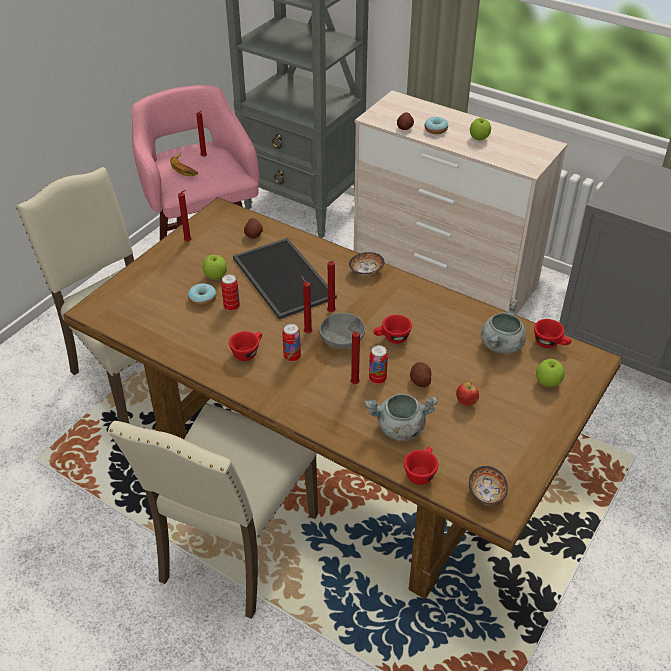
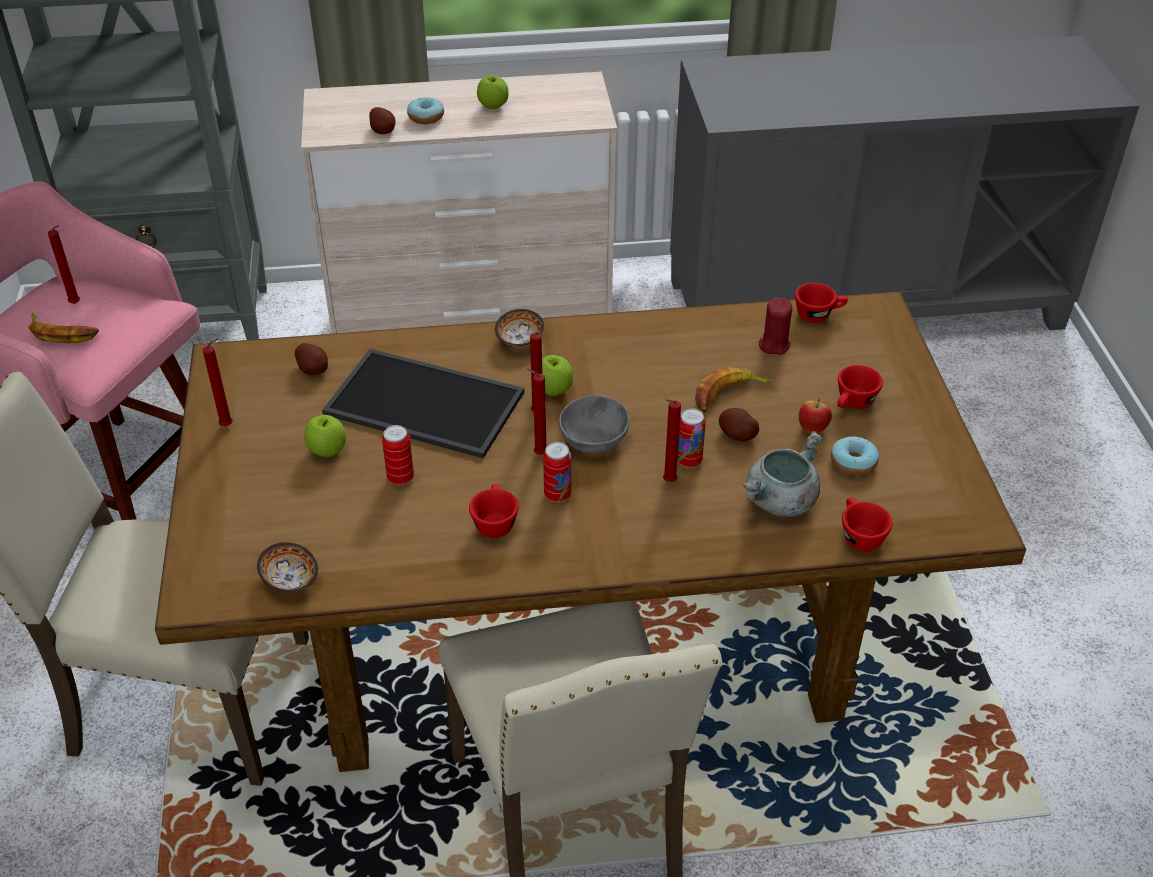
camera: 40 degrees left, 0 degrees up
(202, 299) = (346, 490): donut -> donut (853, 463)
(392, 338) = (648, 404): red cup -> red cup (853, 404)
(441, 358) = (728, 395): none -> banana
(486, 493) = (946, 514): bowl -> bowl (290, 579)
(502, 346) = (774, 345): grey cooking pot -> red candle
(548, 382) = (865, 359): apple -> apple (554, 390)

